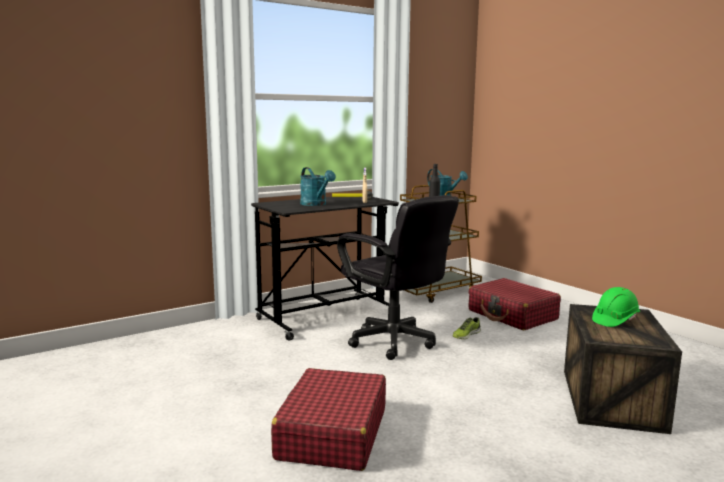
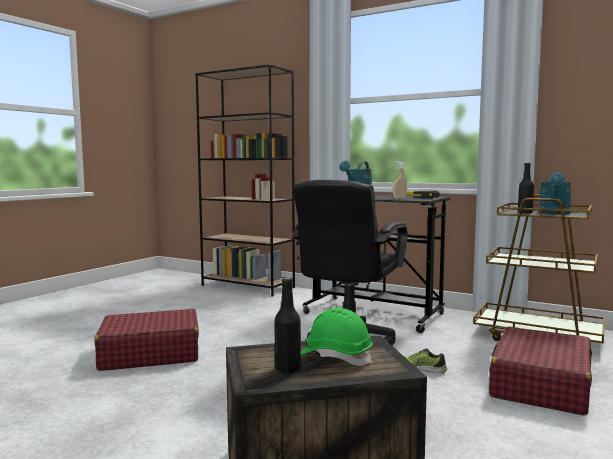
camera: 65 degrees right, 5 degrees down
(133, 345) = (248, 286): none -> beige bookcase
(637, 333) = (287, 369): none -> black bottle

